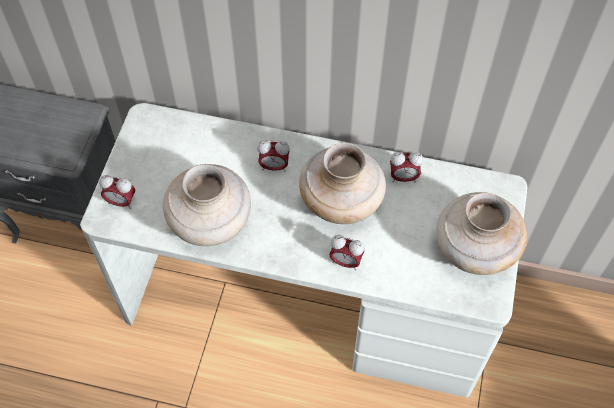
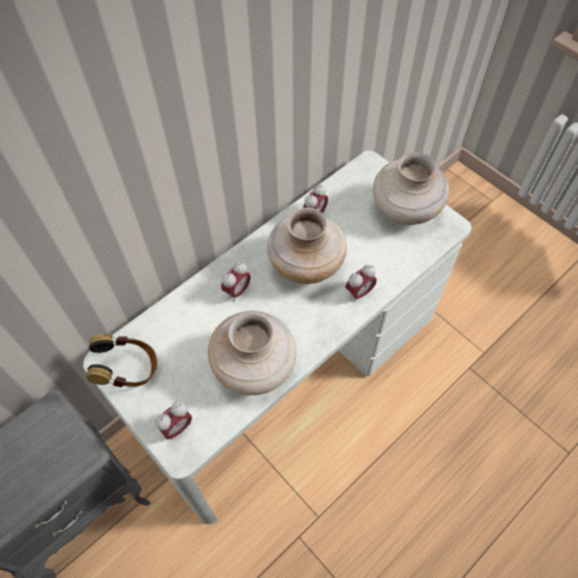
camera: 55 degrees left, 0 degrees up
(147, 139) = (129, 370): none -> headphones

